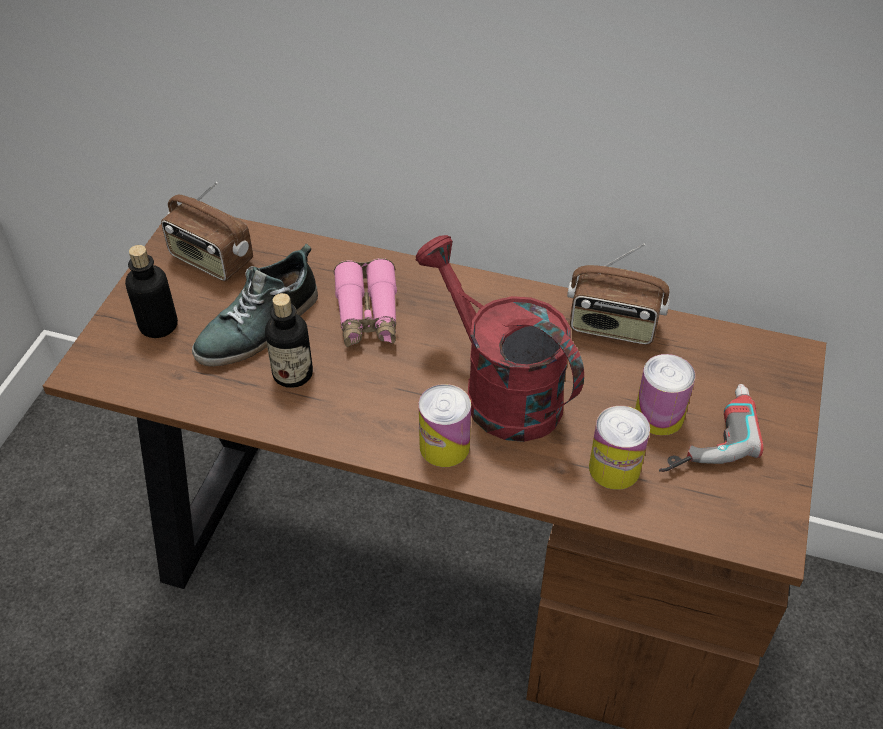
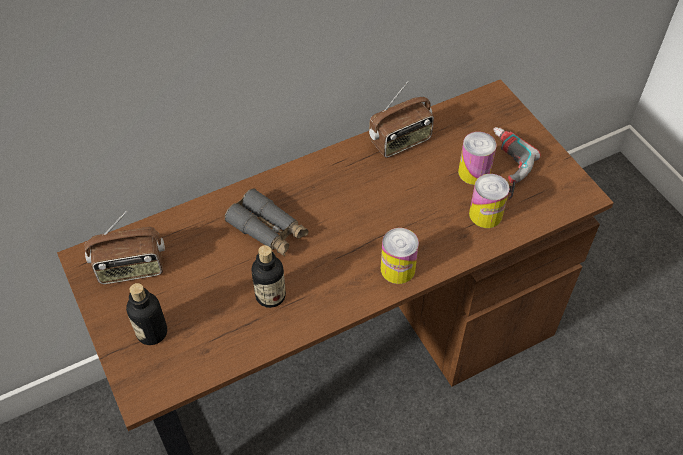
camera: 45 degrees left, 5 degrees up
(260, 326) = (215, 284): shoe -> none
(367, 314) = (268, 230): pink binoculars -> grey binoculars
(499, 390) = (388, 218): red watering can -> none

